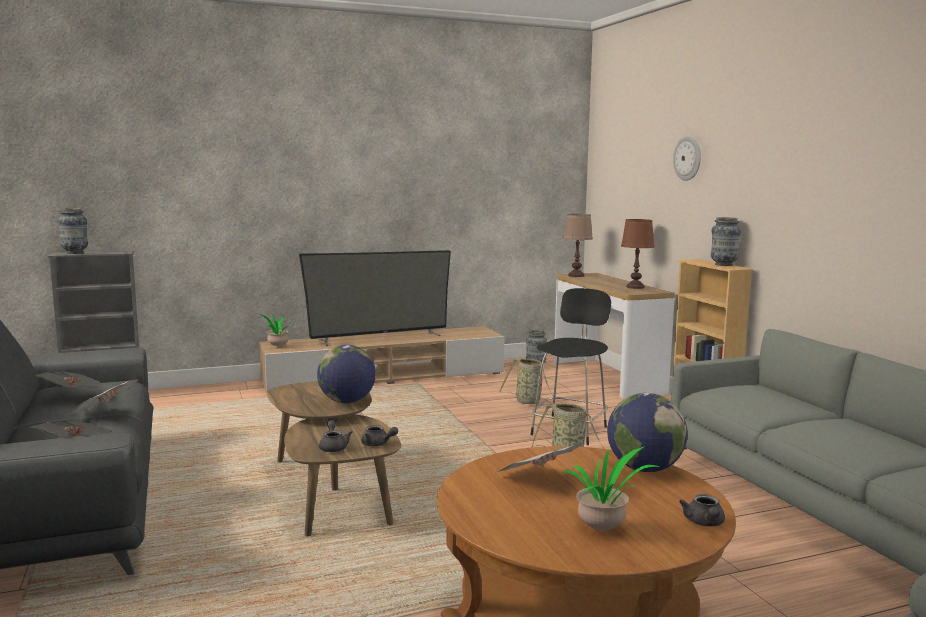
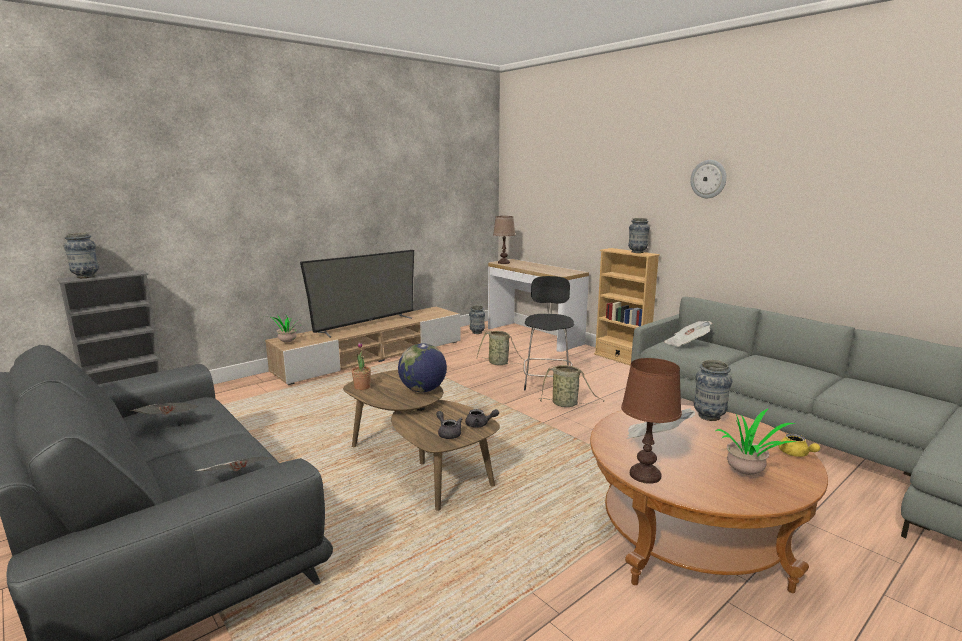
camera: 20 degrees left, 5 degrees up
(104, 414) = (222, 437): newspaper -> newspaper (686, 344)
(287, 391) = (362, 387): none -> potted plant
(635, 287) = (557, 270): brown table lamp -> brown table lamp (645, 475)
(644, 469) = (709, 416): globe -> vase
(688, 158) = (598, 174): wall clock -> wall clock (708, 179)
(704, 523) = (796, 454): grey teapot -> yellow teapot

